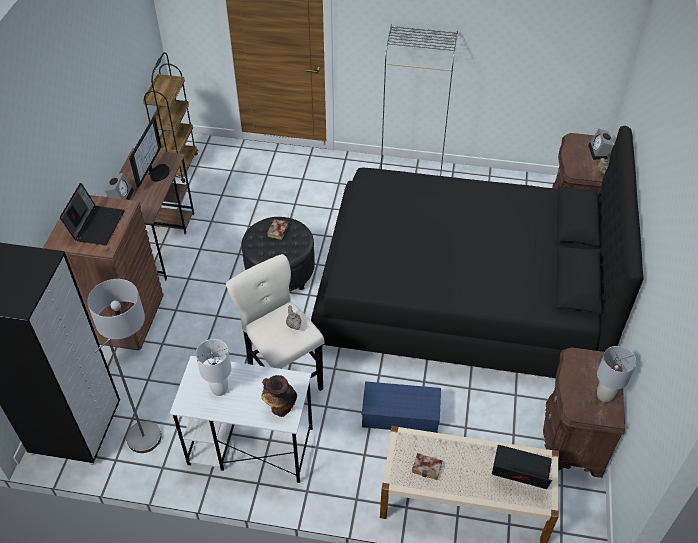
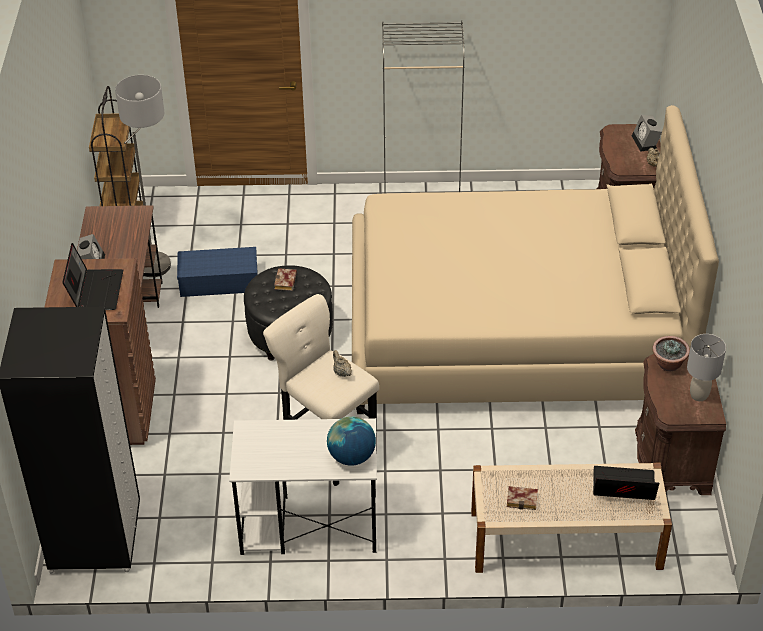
camera: 10 degrees left, 5 degrees down
(151, 430) = (187, 526): grey floor lamp -> grey floor lamp (159, 259)
(157, 172) = (126, 230): monitor -> none
(219, 390) = (278, 449): white table lamp -> none
(280, 408) = (351, 457): vase -> globe
(399, 415) = (471, 467): blue storage box -> blue storage box (218, 282)
(462, 296) = (515, 331): black bed -> beige bed
(582, 361) = (668, 365): none -> potted plant

